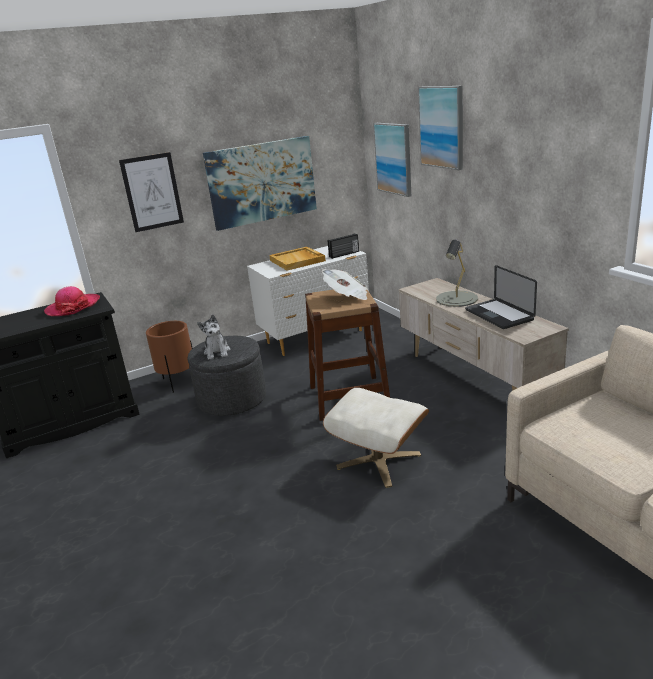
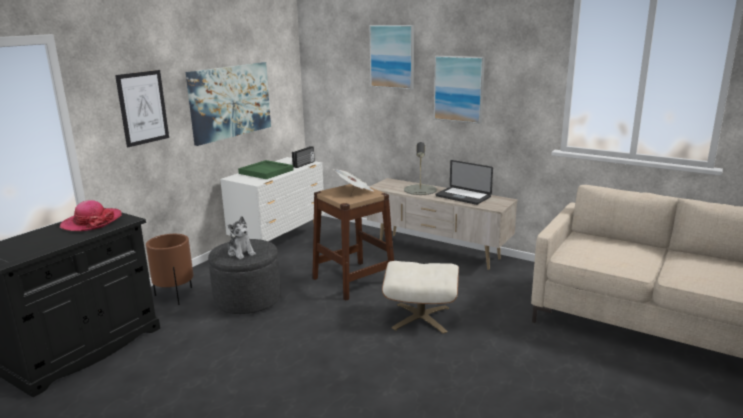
camera: 30 degrees left, 5 degrees down
(298, 260) = (266, 171): beige tray -> green tray
(394, 158) = (337, 83): picture -> picture (459, 89)

